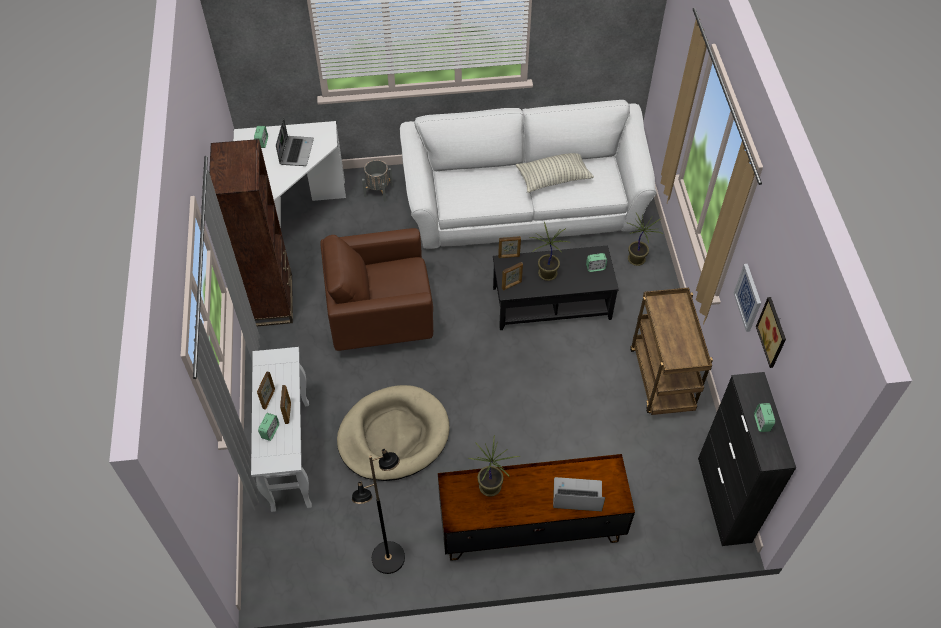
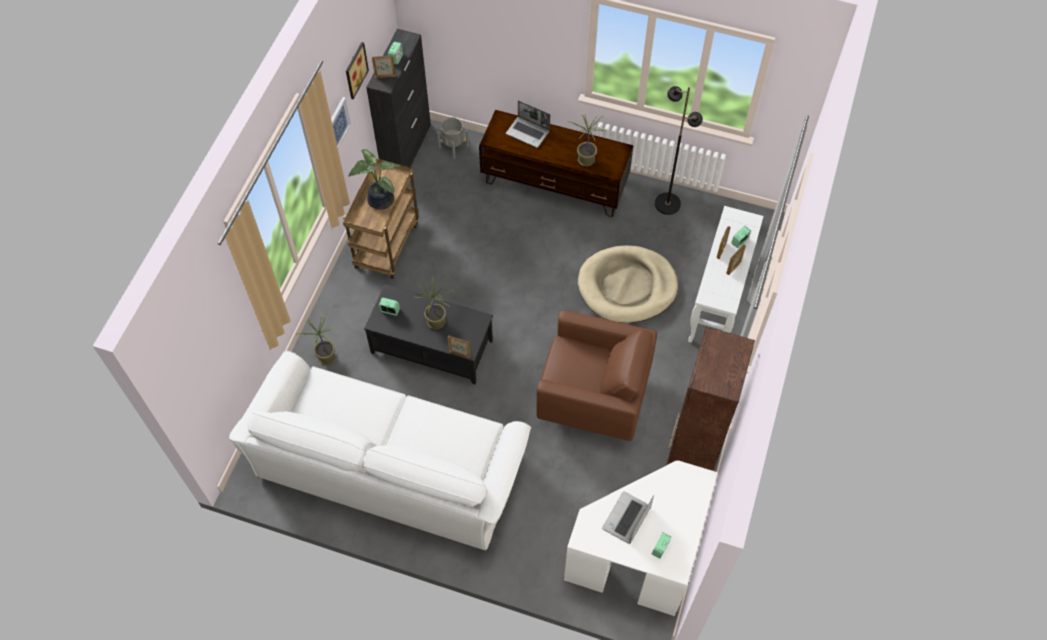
camera: 155 degrees left, 5 degrees up
(378, 191) = (532, 551): grey planter -> grey planter (453, 146)
(512, 285) = (474, 324): picture frame -> picture frame (385, 76)
(553, 178) = (364, 420): pillow -> none
(674, 329) = (379, 200): none -> potted plant

